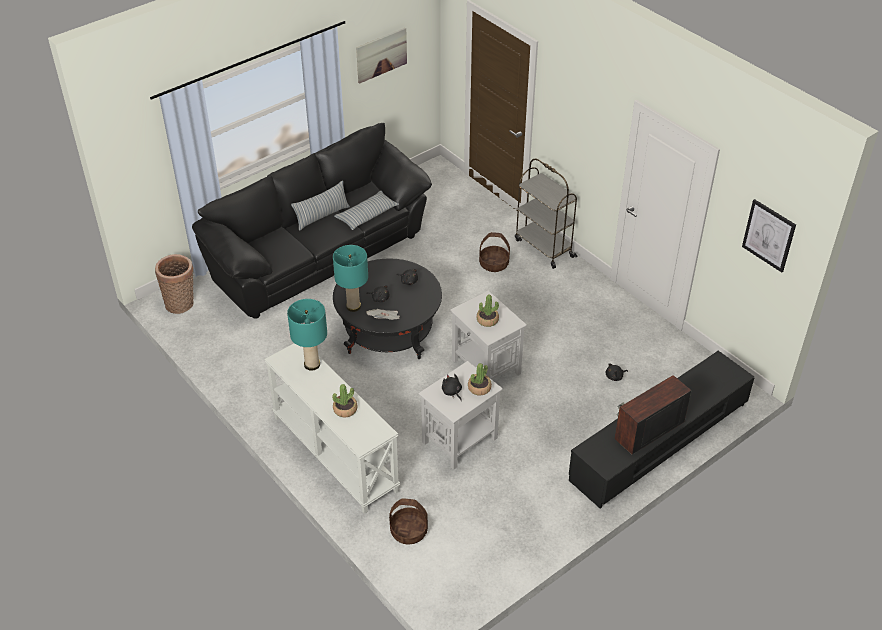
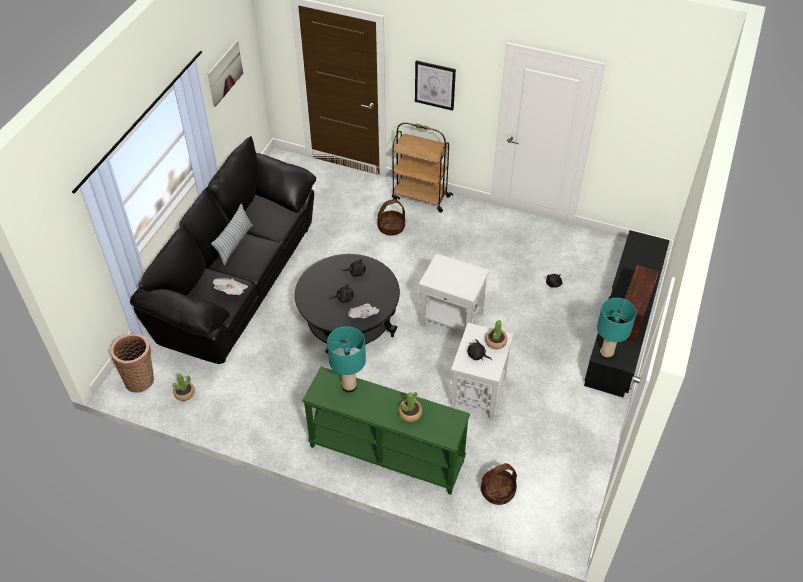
camera: 30 degrees left, 5 degrees up
(288, 254) = (232, 292): none -> newspaper
(333, 454) = (386, 454): white console table -> green console table
(353, 306) = (326, 315): turquoise table lamp -> turquoise table lamp (606, 353)
(367, 215) = (274, 227): pillow -> none
(487, 320) = (456, 280): potted plant -> potted plant (184, 393)
(543, 248) = (420, 197): grey cart -> brown cart
(769, 235) = (663, 122): picture -> picture (435, 85)

